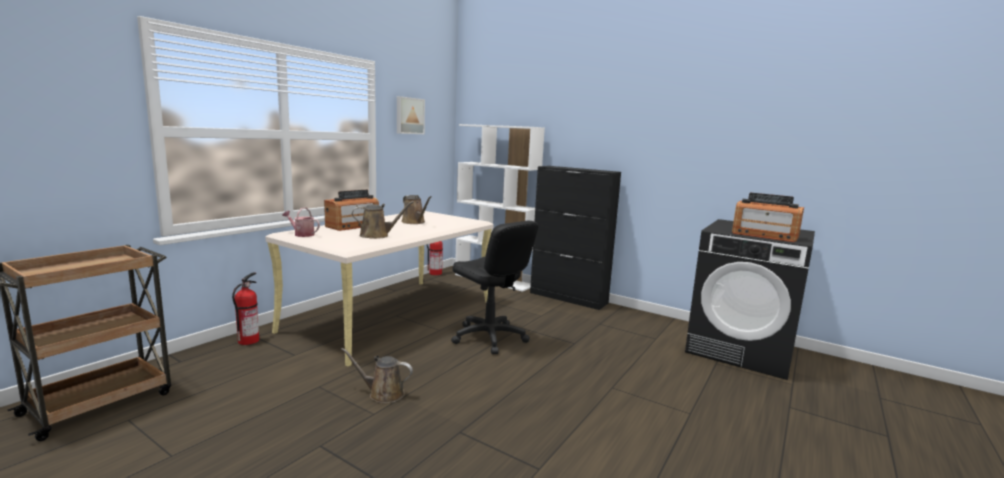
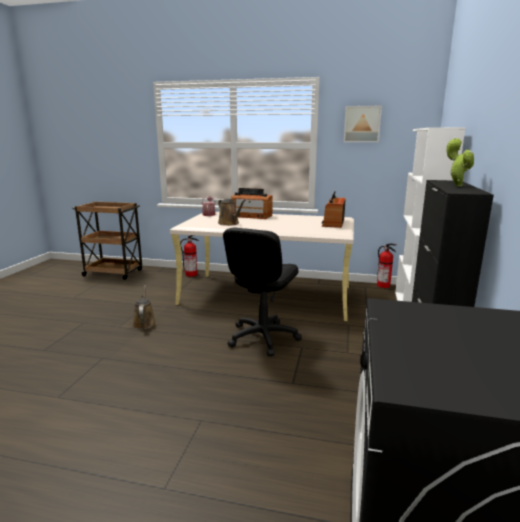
camera: 70 degrees right, 5 degrees up
(414, 222) = (293, 222): brown watering can -> none
(579, 168) = (456, 185): none -> potted plant
(764, 235) = (411, 348): radio -> radio (333, 223)

